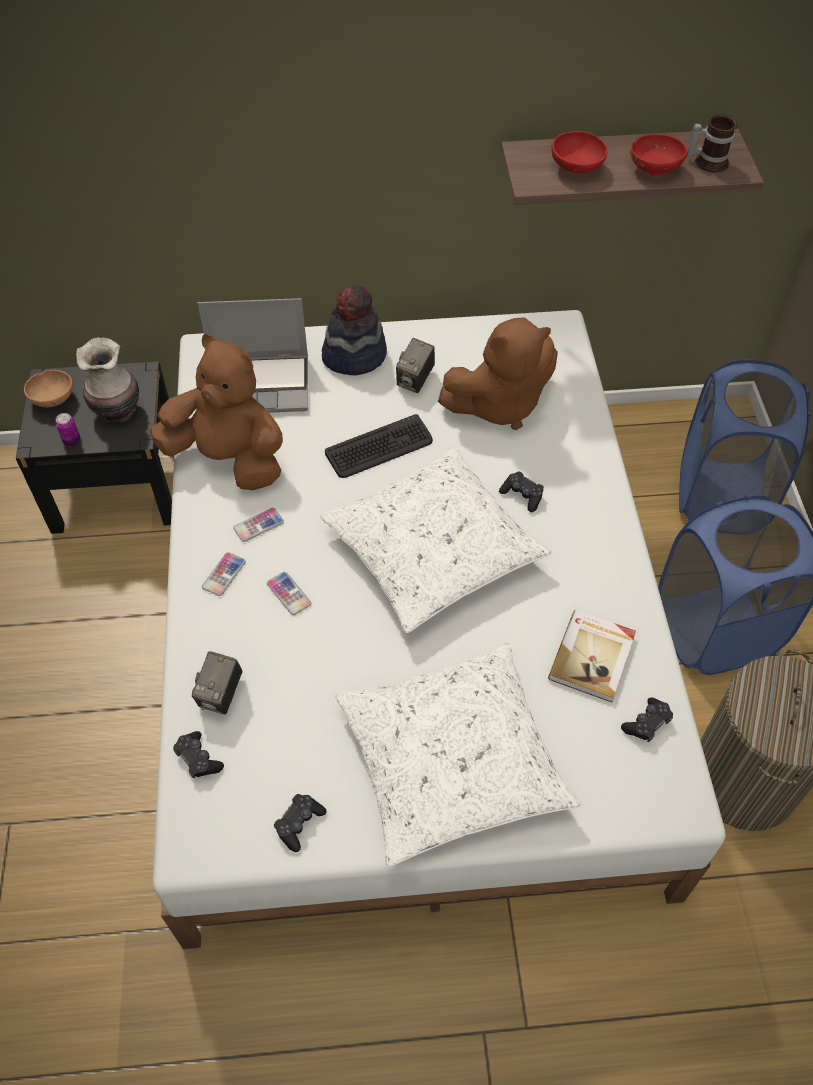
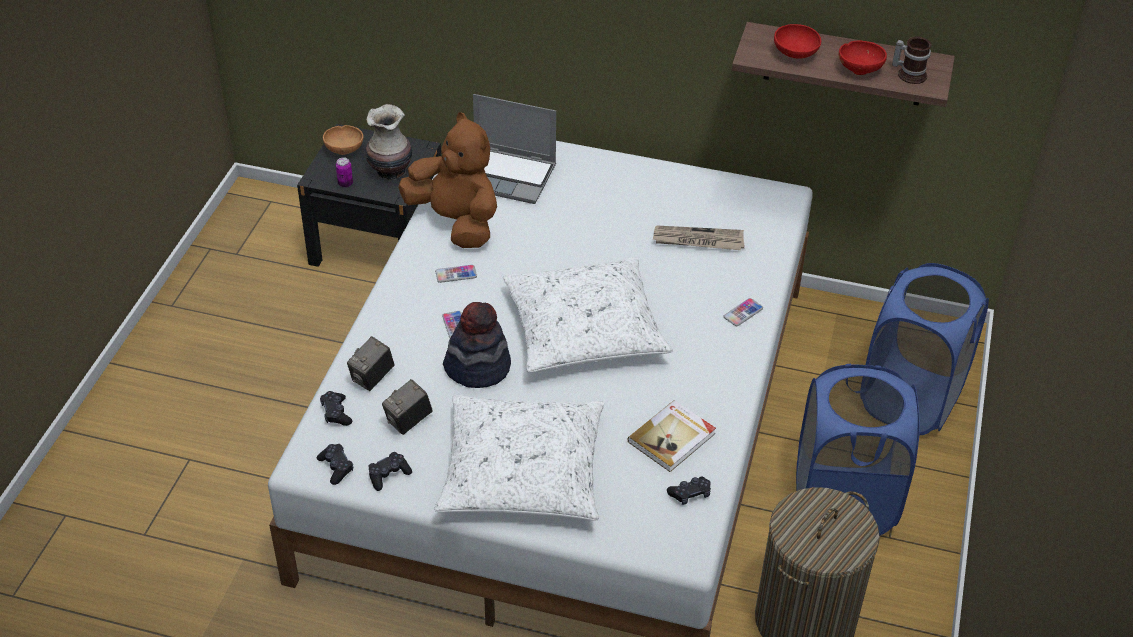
camera: 20 degrees right, 10 degrees down
(224, 574) = (413, 300): phone -> phone (743, 313)
(354, 355) = (595, 173): hat -> hat (477, 367)
(379, 448) = (580, 246): keyboard -> none
(415, 380) = (636, 205): camera -> camera (408, 421)
(499, 404) = (698, 240): brown plush toy -> newspaper
(522, 495) = (679, 311): black game controller -> black game controller (336, 467)

